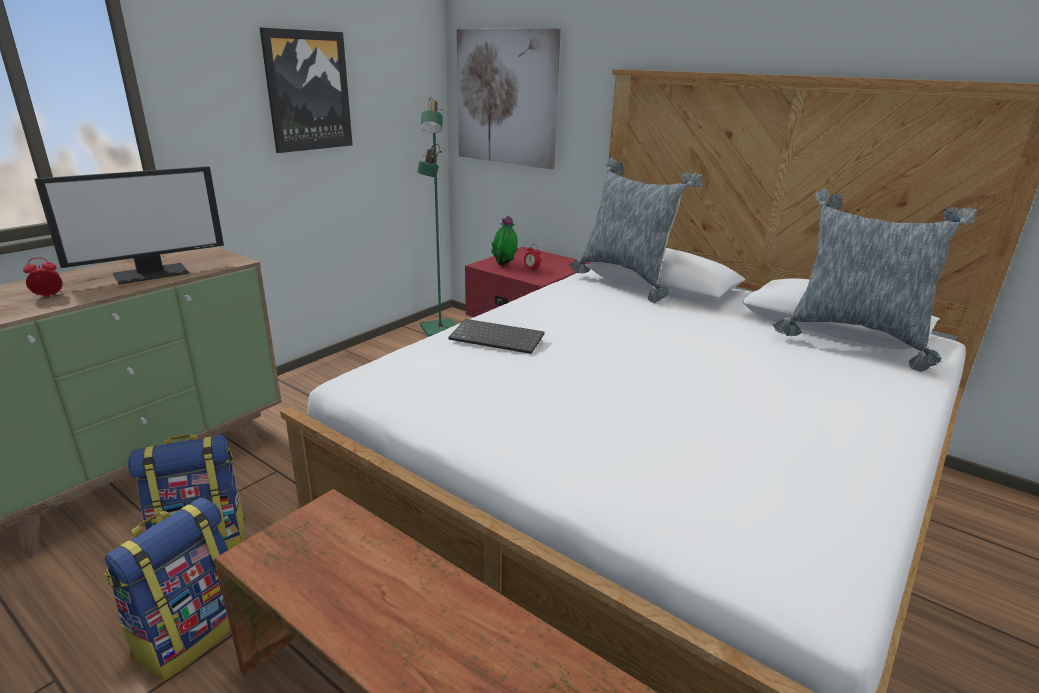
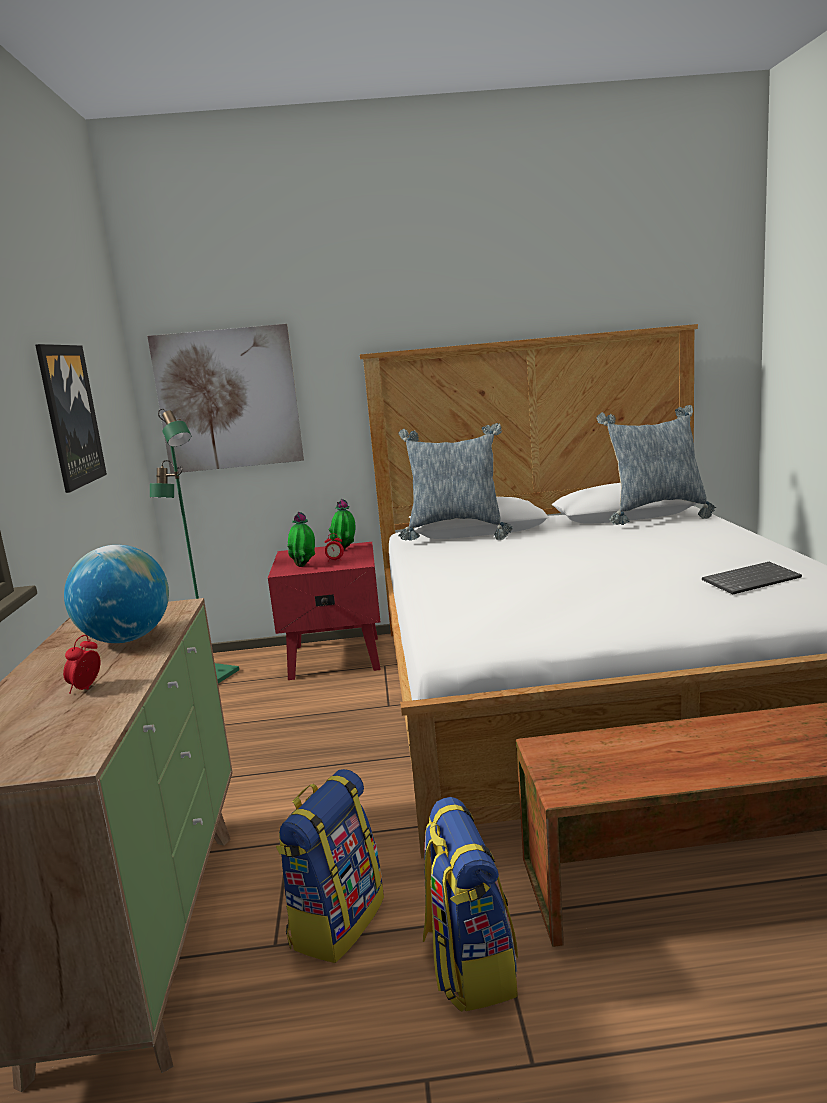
camera: 40 degrees left, 10 degrees down
(152, 273) = (126, 640): monitor -> globe
(498, 338) = (472, 589): keyboard -> keyboard (751, 580)
(560, 263) = (345, 550): none -> potted plant

